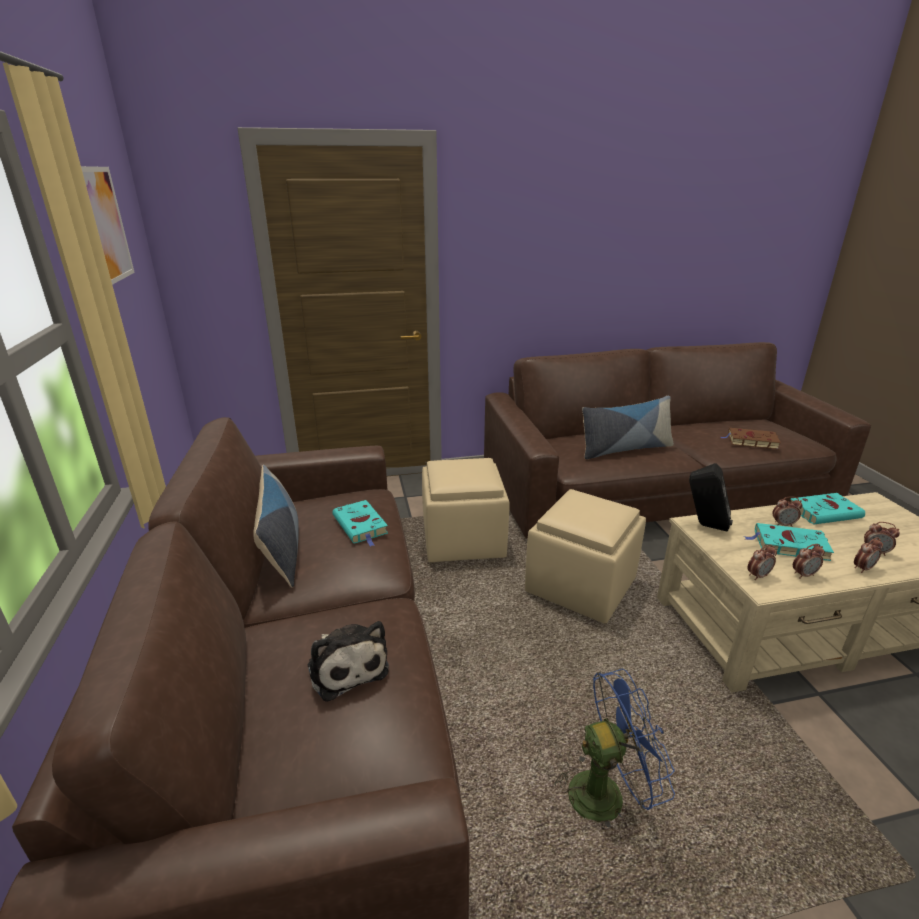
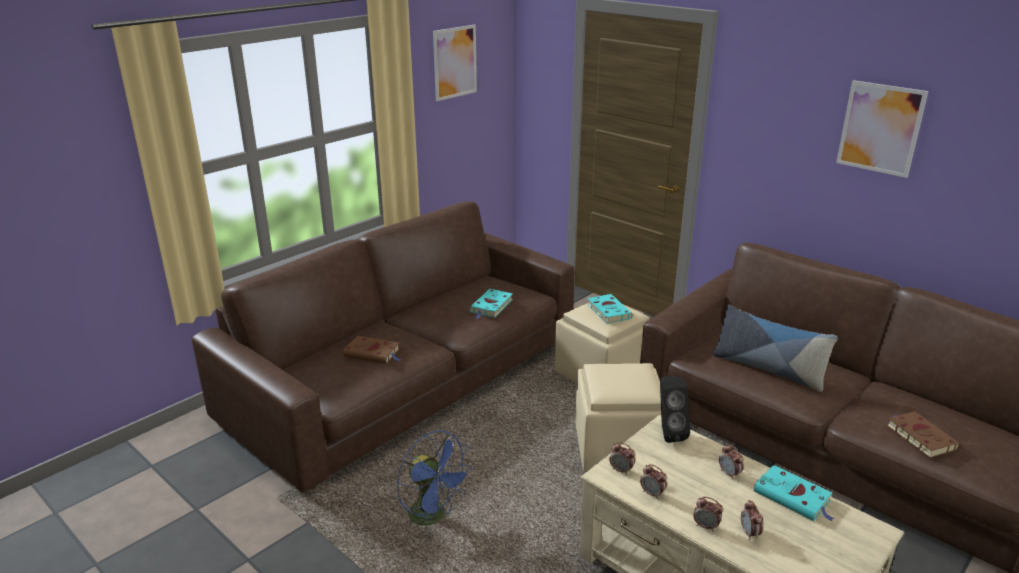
camera: 55 degrees right, 0 degrees up
(281, 548) = (446, 296): pillow -> none
(346, 666) = (373, 353): plush toy -> brown book
(602, 225) = (880, 128): none -> picture
(788, 545) = (693, 481): turquoise book -> turquoise book (608, 311)

